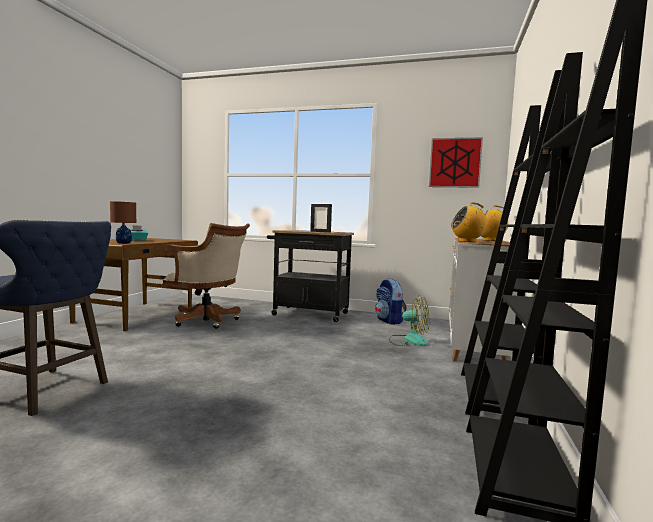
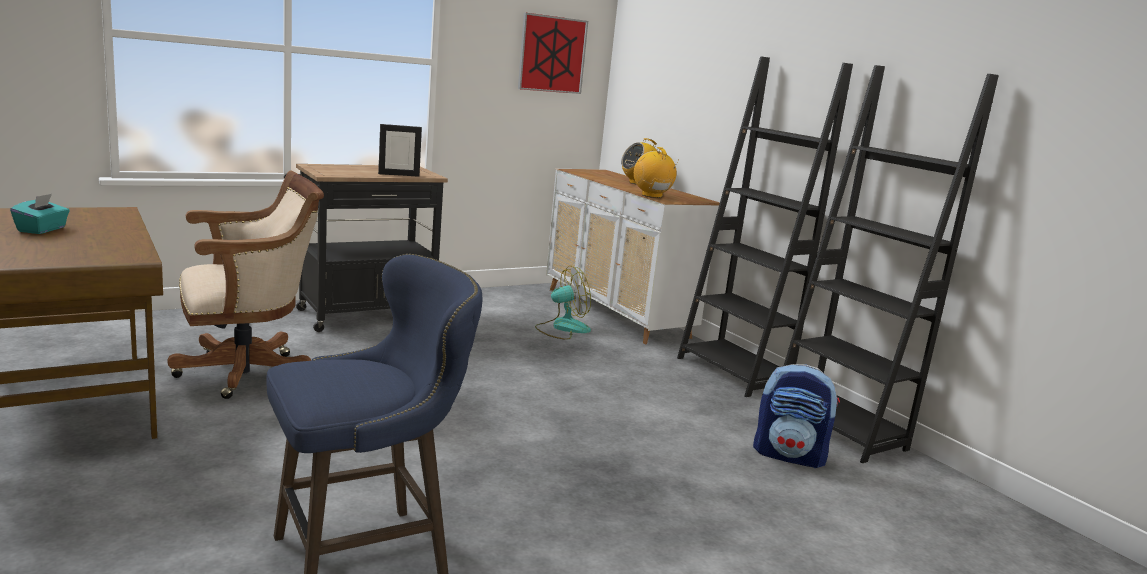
camera: 50 degrees left, 10 degrees up
(124, 243) = (121, 253): brown table lamp -> none
(389, 321) = (484, 302): backpack -> backpack (789, 455)
(467, 241) = (652, 196): radio -> radio turned 120 degrees clockwise

